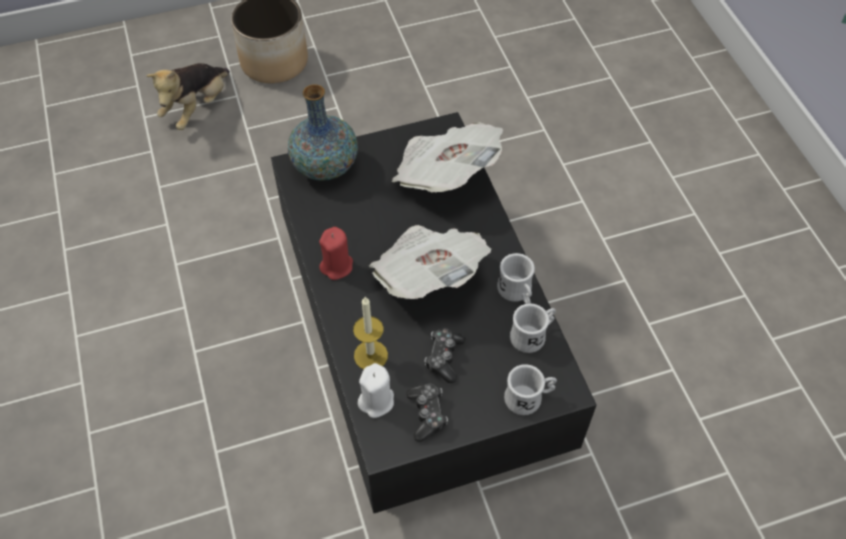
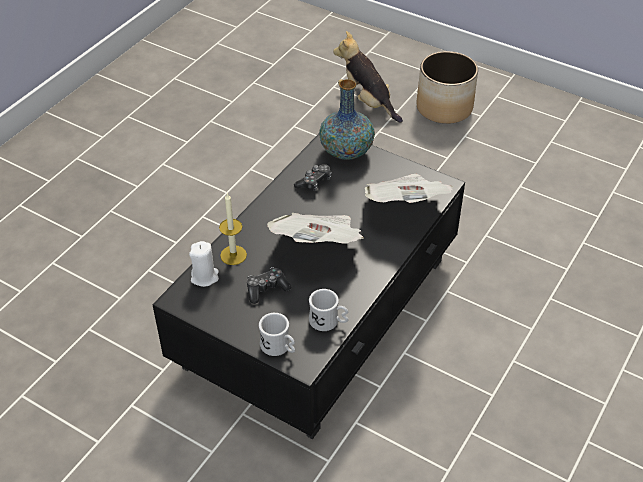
camera: 50 degrees right, 10 degrees down
(197, 108) = (367, 102): plush toy -> plush toy turned 60 degrees clockwise
(337, 266) = (280, 202): red candle -> none
(427, 414) = (218, 305): game controller -> game controller (314, 182)
(517, 293) = (353, 295): white mug -> none

